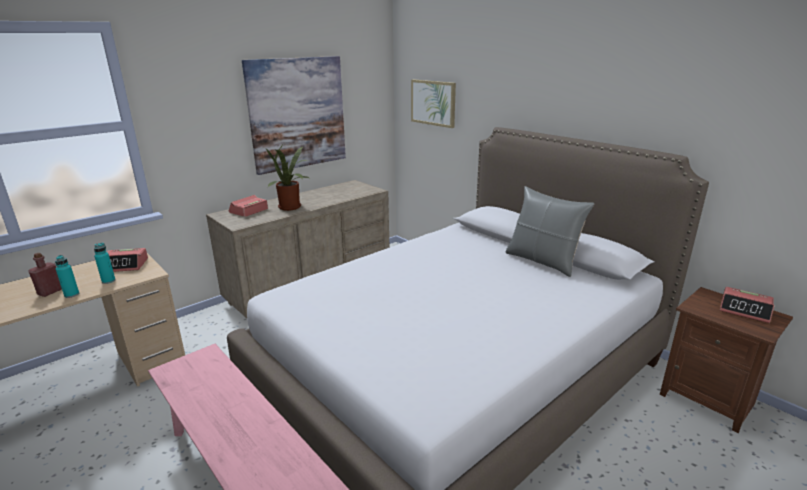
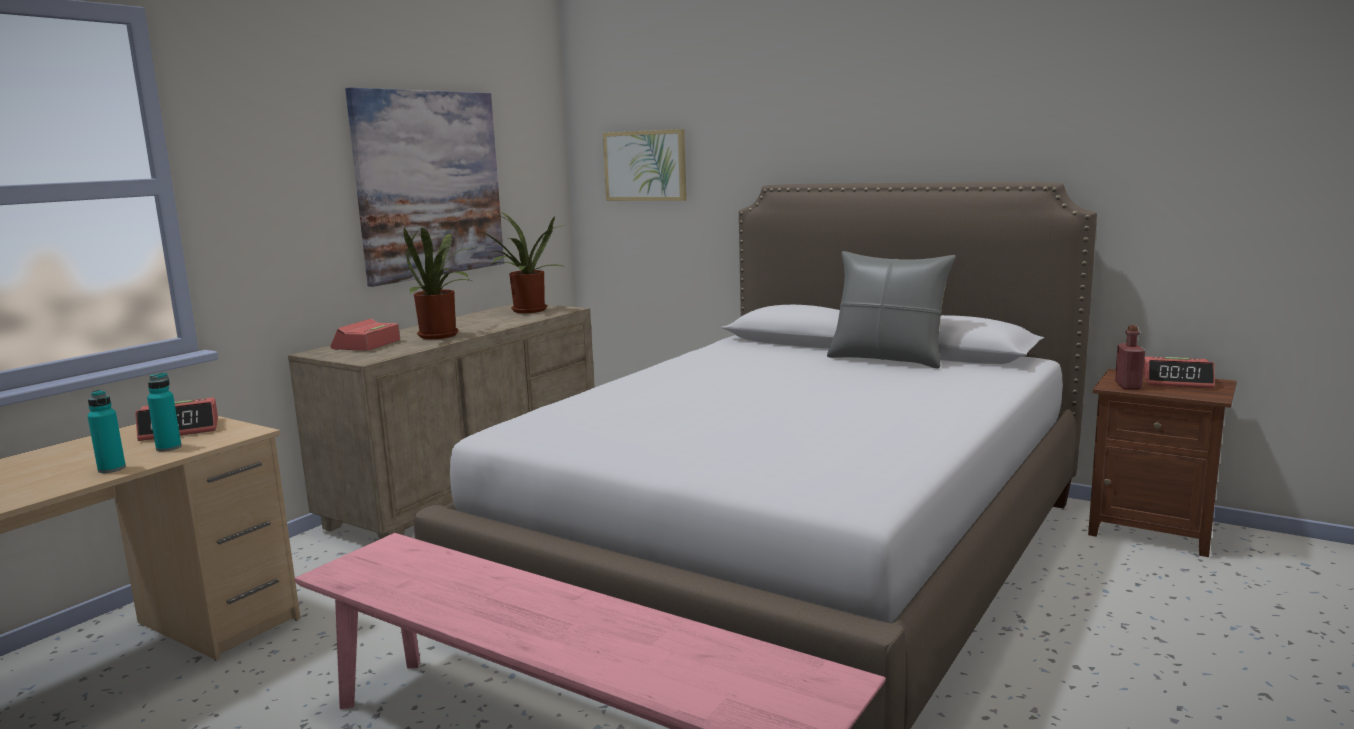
camera: 15 degrees left, 10 degrees down
(50, 292) = (60, 471): red bottle -> red bottle (1128, 386)
(352, 189) = (527, 311): none -> potted plant

